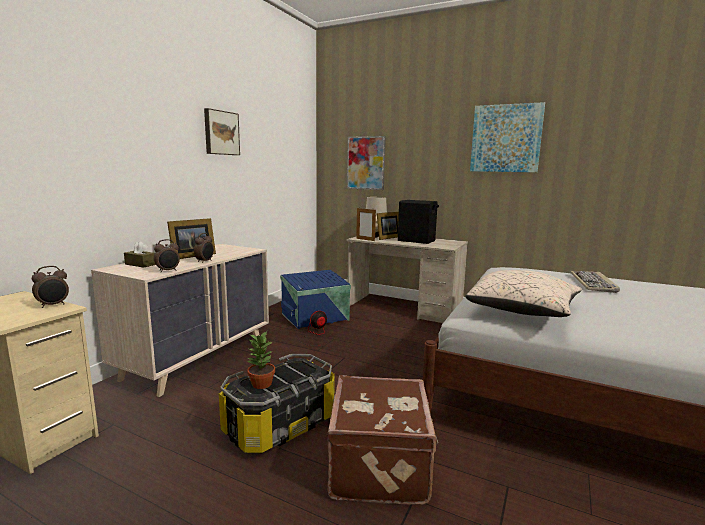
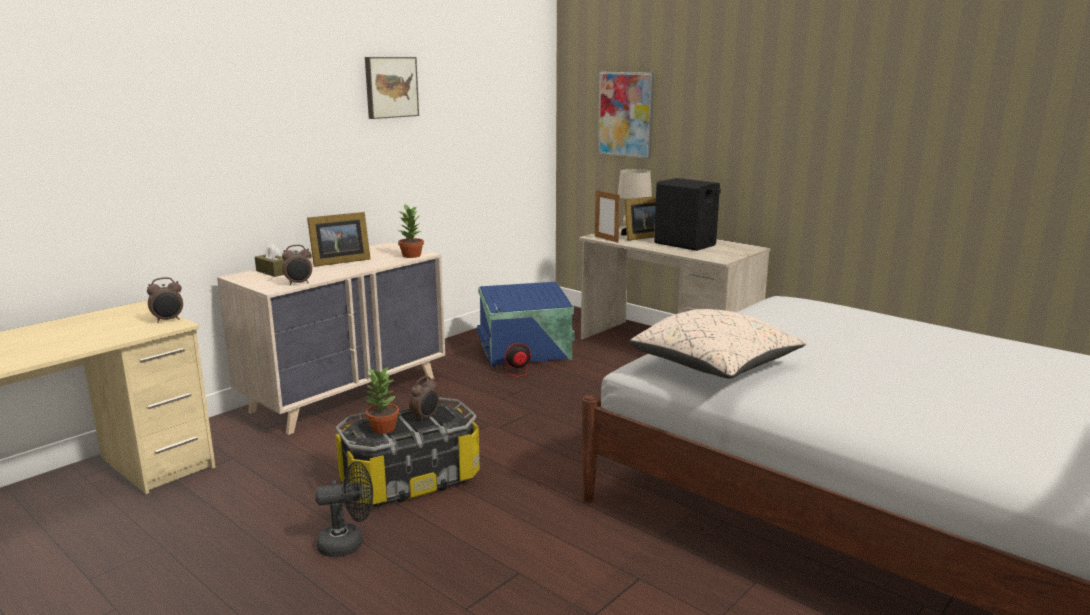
camera: 15 degrees right, 5 degrees up
(205, 261) = (349, 271): alarm clock -> alarm clock (425, 417)
(245, 250) = (412, 255): none -> potted plant
(251, 495) = (348, 543): none -> black fan
(381, 465) = (503, 537): brown suitcase -> none
(506, 138) = (833, 83): picture -> none
(593, 283) = (883, 333): keyboard -> none

